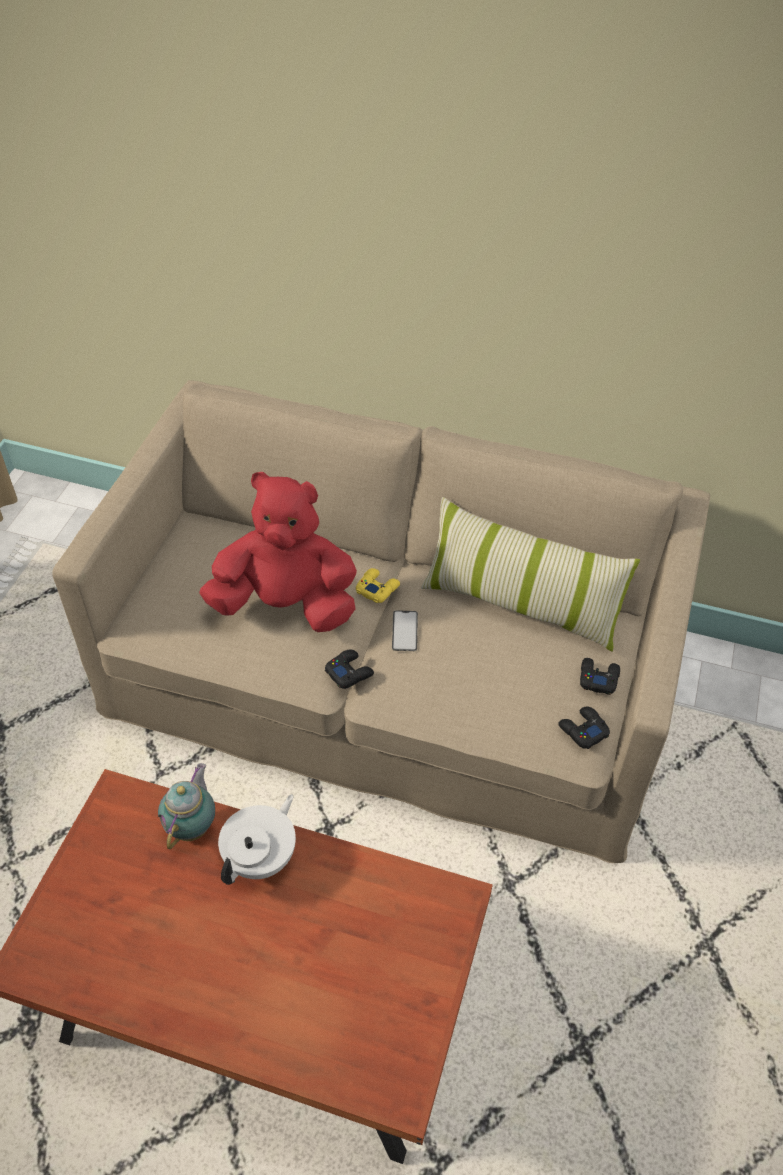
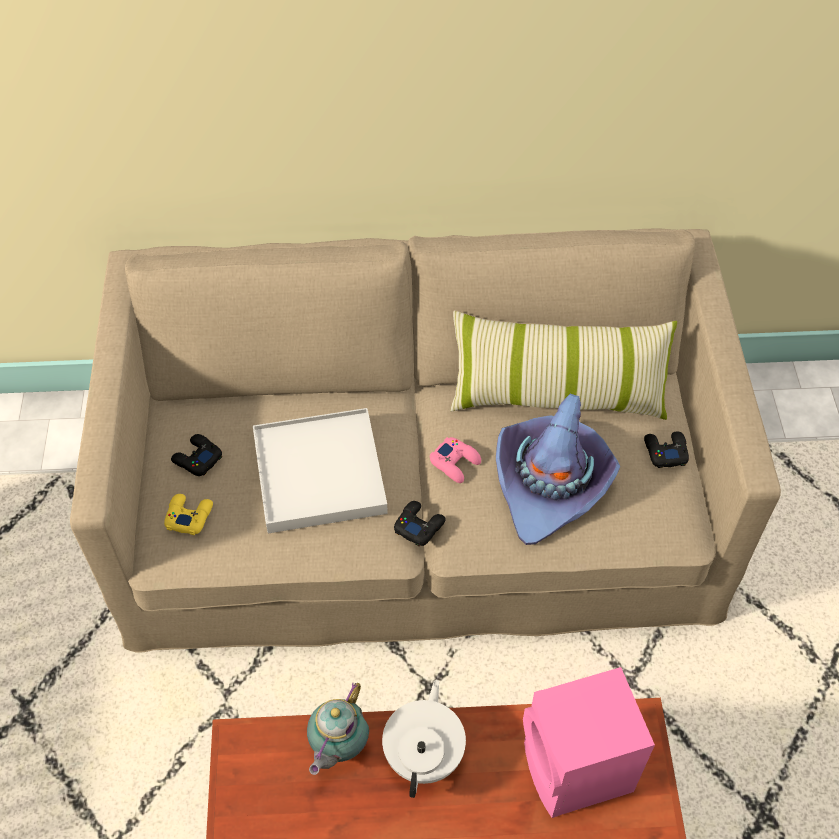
camera: 20 degrees left, 5 degrees up
(193, 825) = (338, 746): teapot -> teapot turned 150 degrees counterclockwise
(286, 605) = (319, 473): red plush toy -> white tray
(377, 588) = (405, 425): yellow game controller -> yellow game controller (189, 516)
(386, 920) = (577, 772): none -> pink speaker
(405, 631) = (455, 463): phone -> pink game controller
(481, 672) = (551, 483): none -> purple hat
(583, 730) = (674, 510): black game controller -> black game controller (197, 459)

